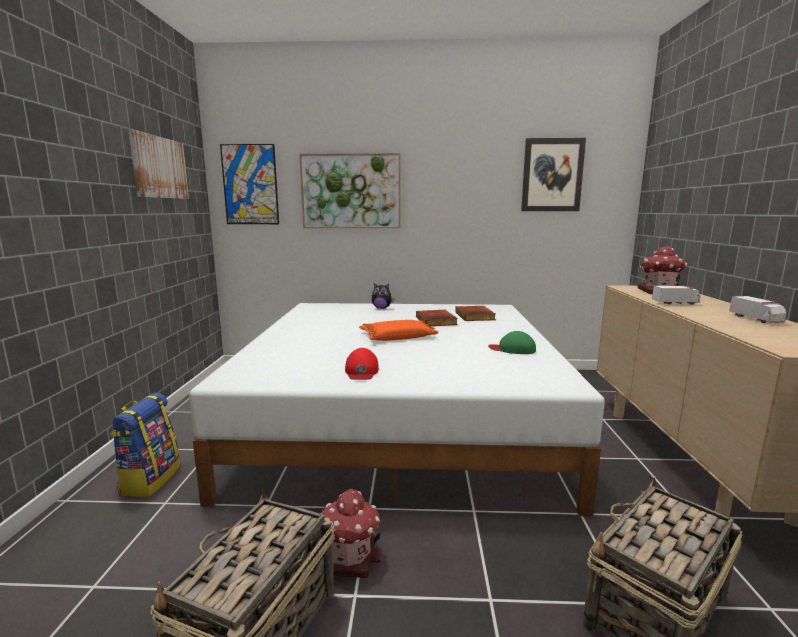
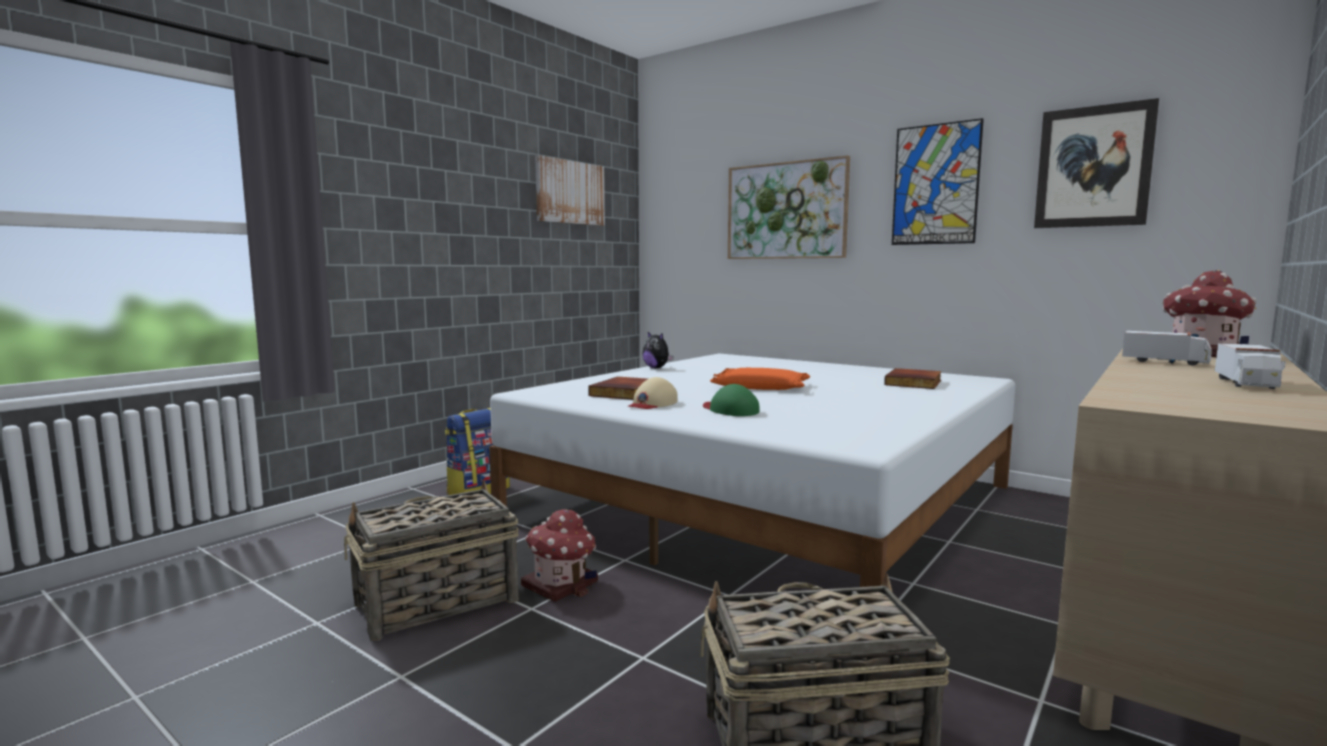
camera: 35 degrees right, 5 degrees down
(250, 185) = (678, 209): picture -> picture (935, 184)
(361, 371) = (652, 403): red cap -> beige cap
(382, 308) = (803, 365): plush toy -> plush toy (657, 368)
(437, 320) = (845, 381): book -> book (626, 392)
(512, 349) = (877, 413): green cap -> green cap (730, 410)

